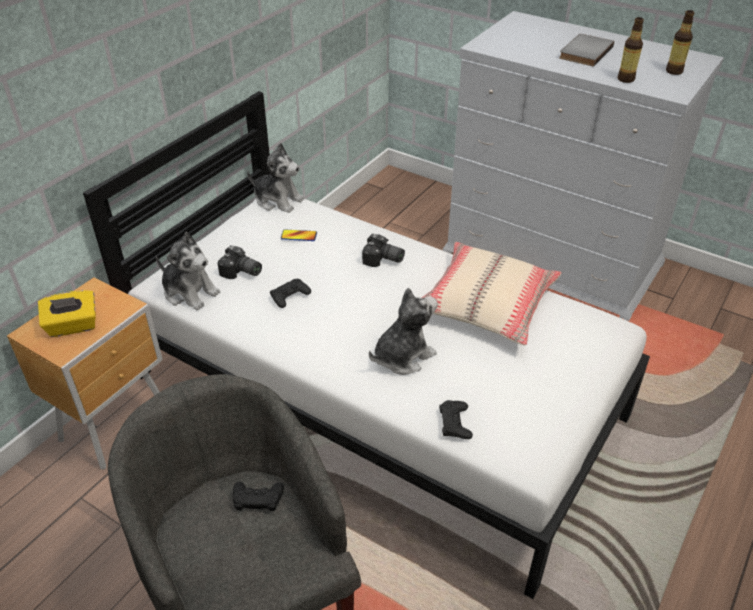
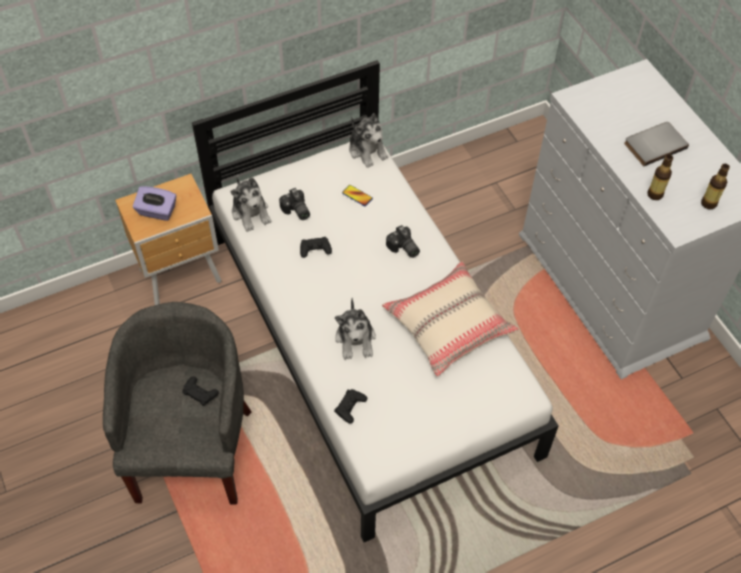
camera: 30 degrees right, 15 degrees up
(73, 326) = (157, 211): yellow tissue box -> purple tissue box
(402, 356) = (356, 339): plush toy -> plush toy turned 90 degrees clockwise

